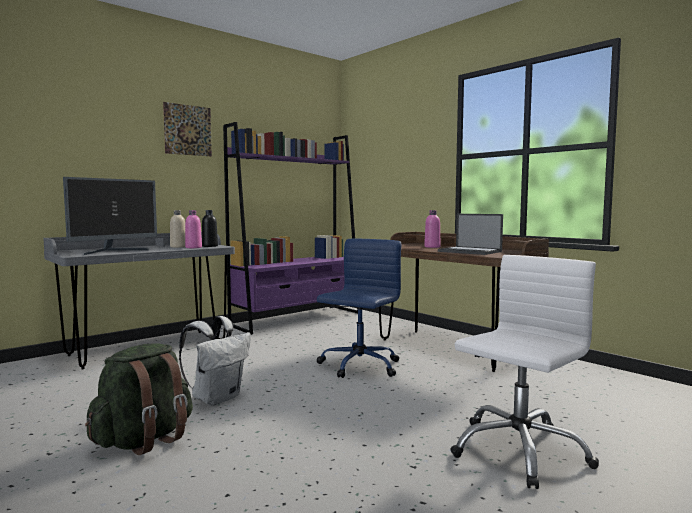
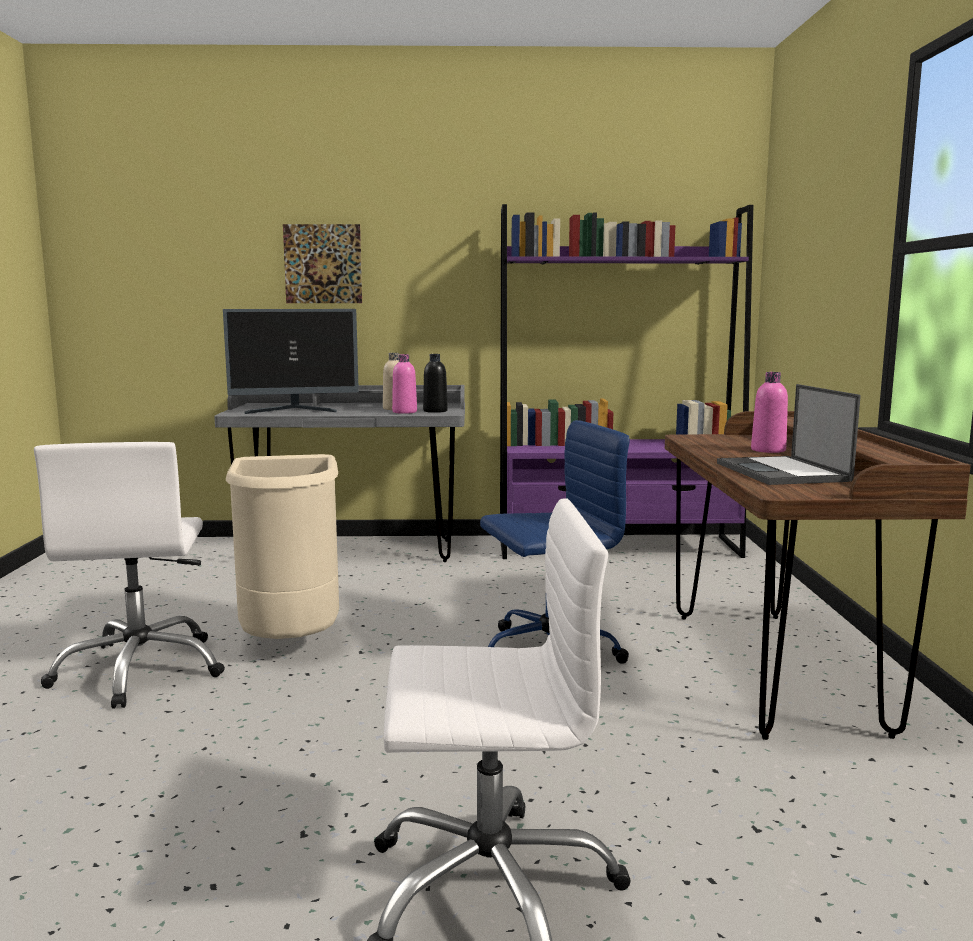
camera: 40 degrees right, 5 degrees up
(144, 440) = (141, 670): green backpack -> white office chair
(188, 130) = (445, 223): picture -> picture (323, 264)
(217, 398) = (292, 642): white backpack -> beige trash can

